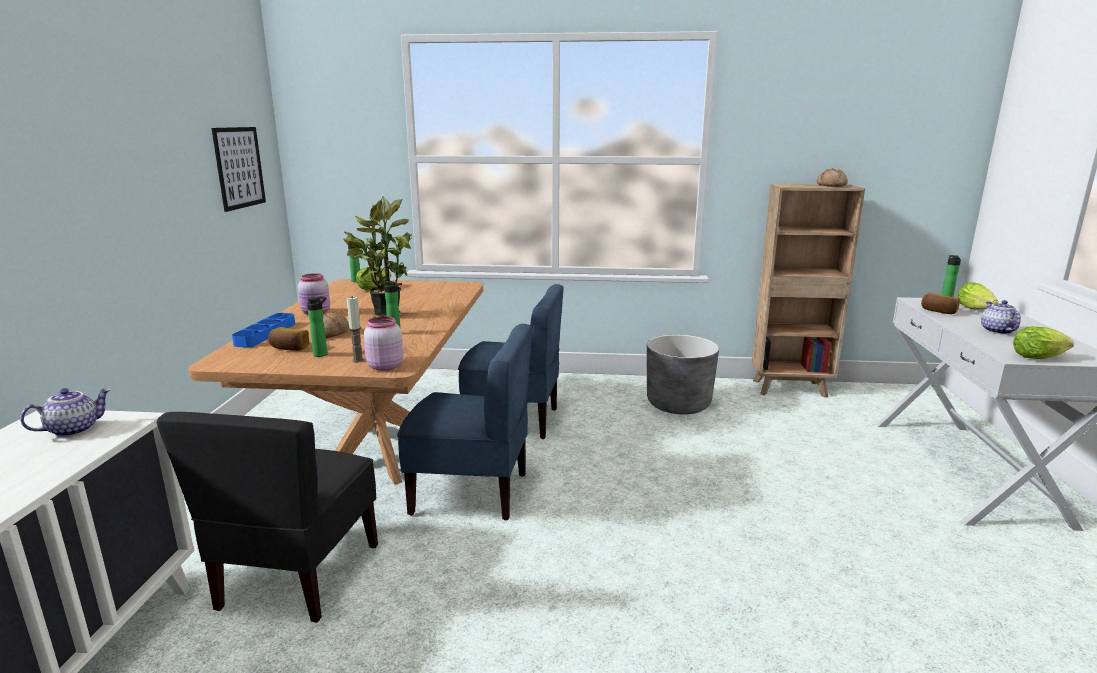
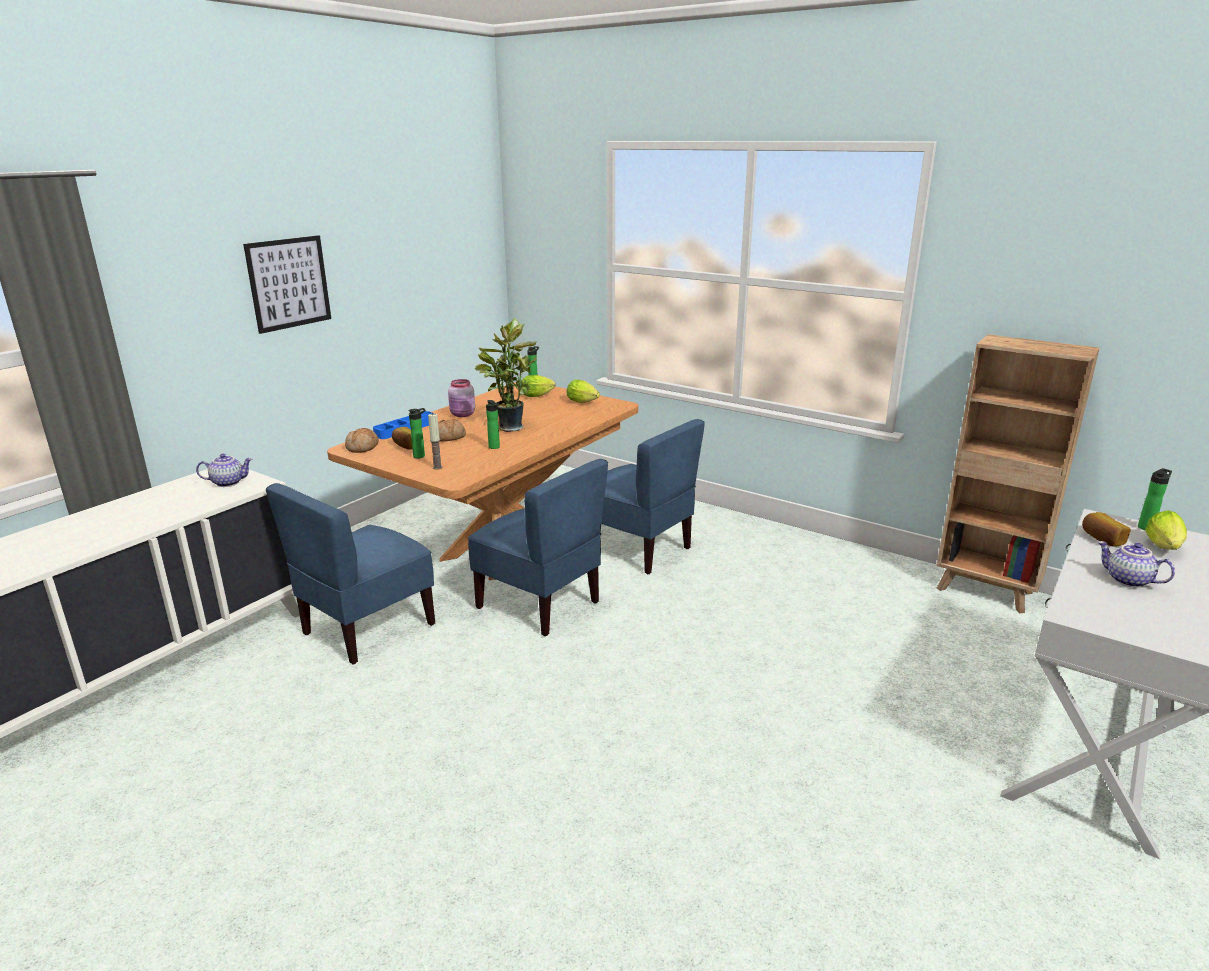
camera: 30 degrees right, 5 degrees up
(239, 167) = (452, 269): picture -> picture (289, 283)
(298, 576) = (367, 628): black chair -> blue chair
(384, 366) = (448, 477): pink jar -> none
(678, 404) = (824, 575): grey planter -> none
(831, 185) = (1059, 347): bread -> bread (363, 447)
(996, 331) = (1127, 580): teapot -> teapot turned 75 degrees counterclockwise
(1040, 358) = (1109, 625): lettuce -> lettuce (584, 402)

